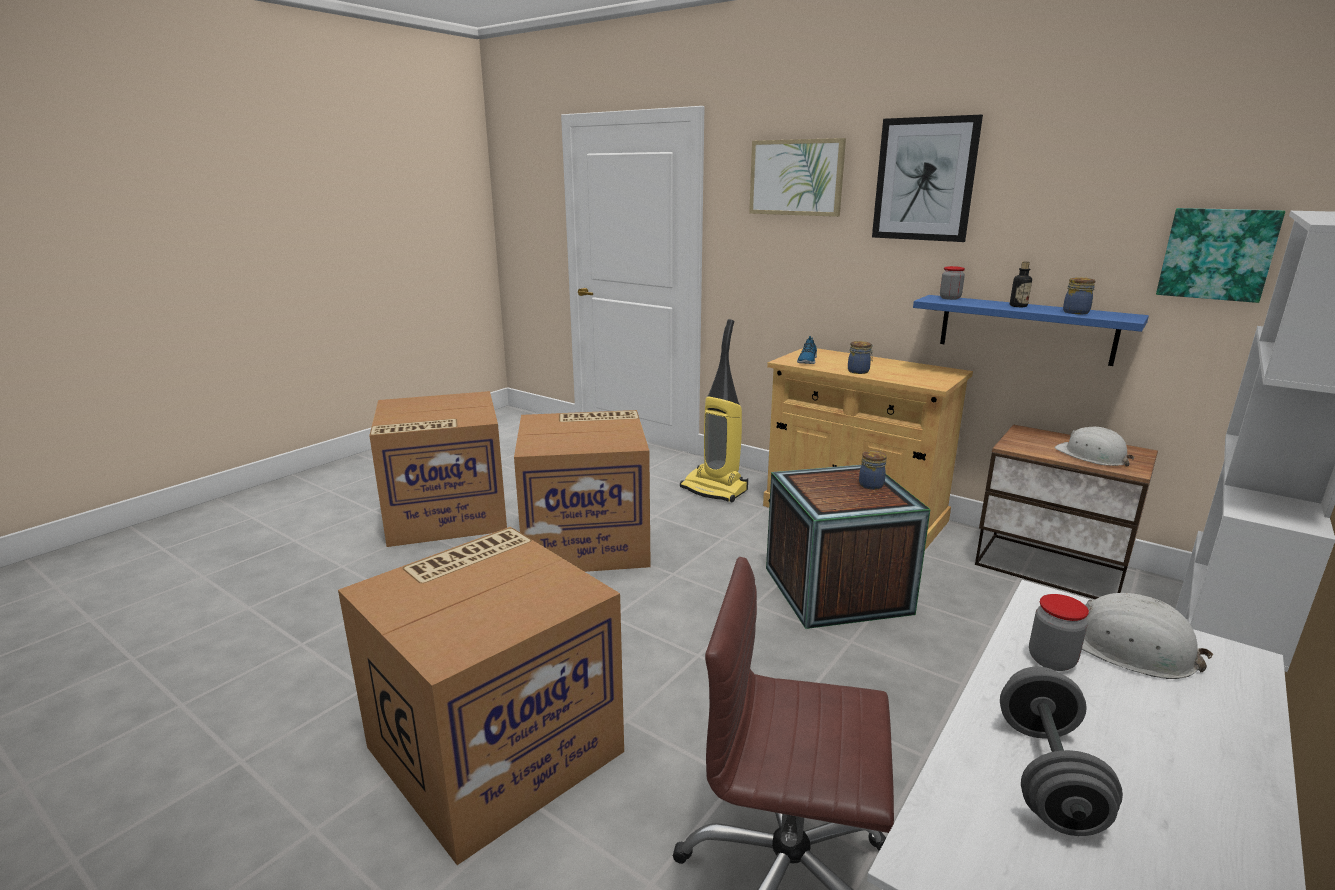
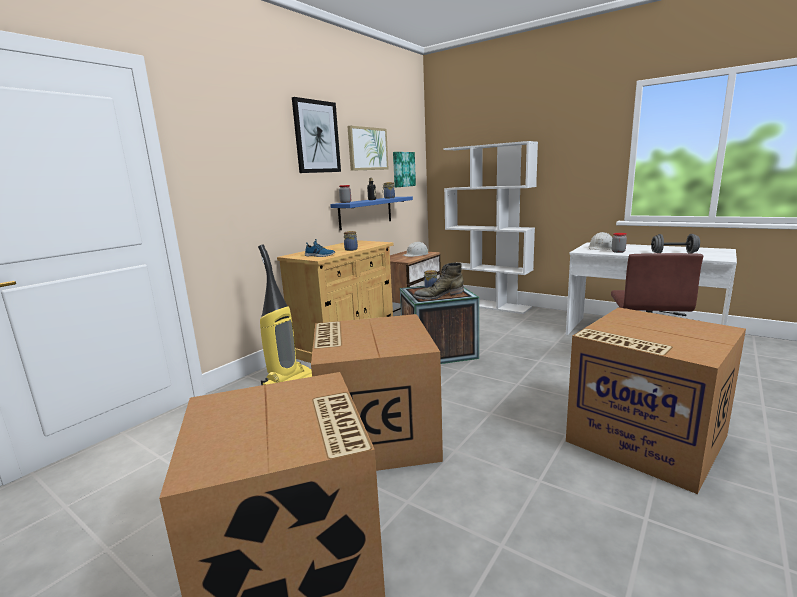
camera: 90 degrees left, 5 degrees down
(796, 177) = (245, 132): picture -> picture (367, 149)
(819, 489) = (438, 295): none -> green boot

